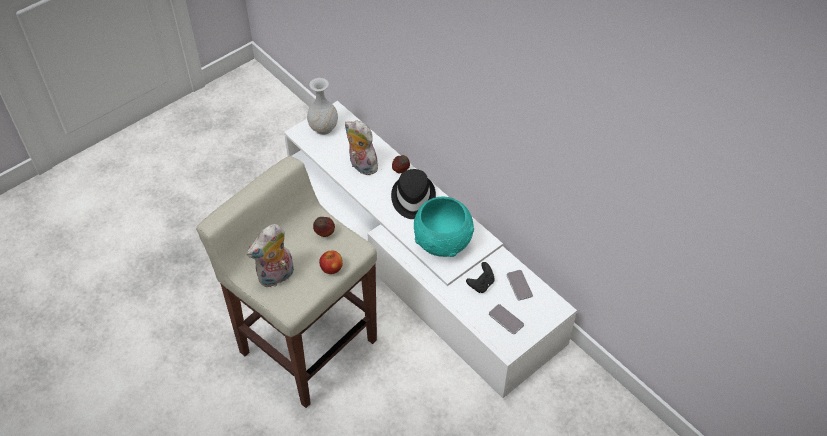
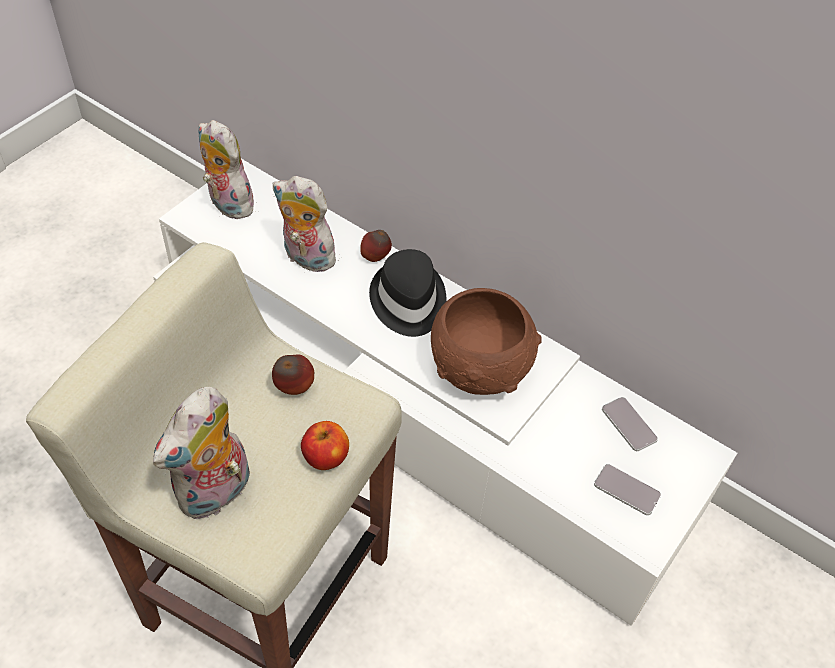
camera: 15 degrees left, 0 degrees up
(324, 128) = (227, 204): white vase -> plush toy
(443, 243) = (481, 369): turquoise bowl -> brown bowl
(481, 284) = (564, 433): black game controller -> none

